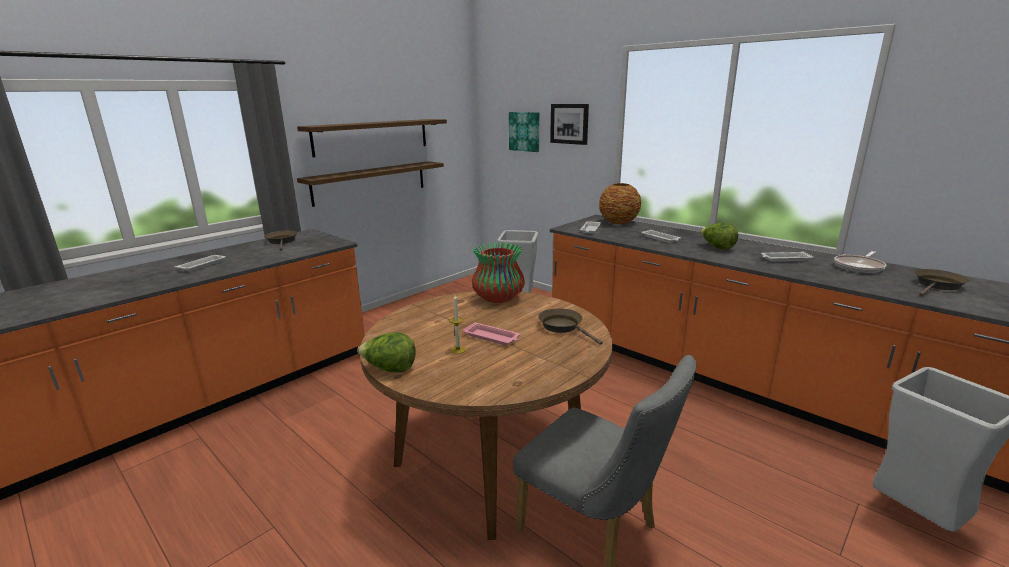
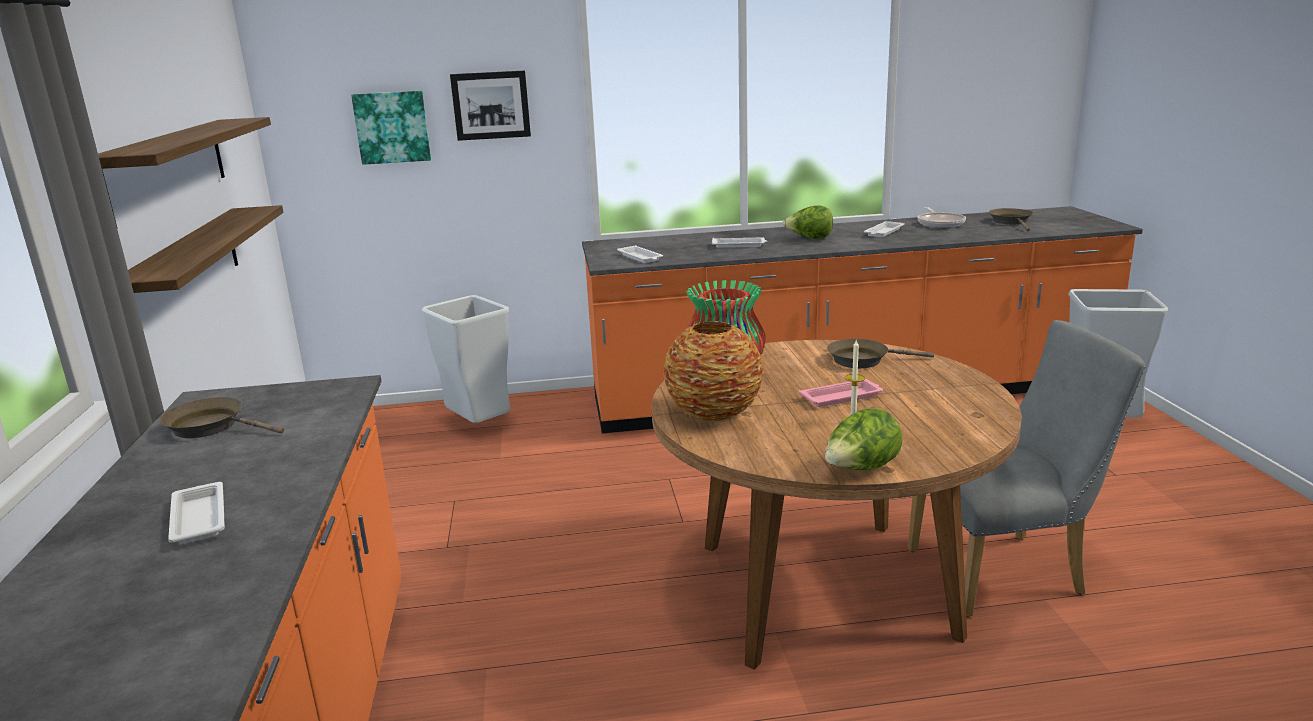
camera: 50 degrees left, 0 degrees up
(618, 222) = (640, 242): vase -> vase (713, 413)

